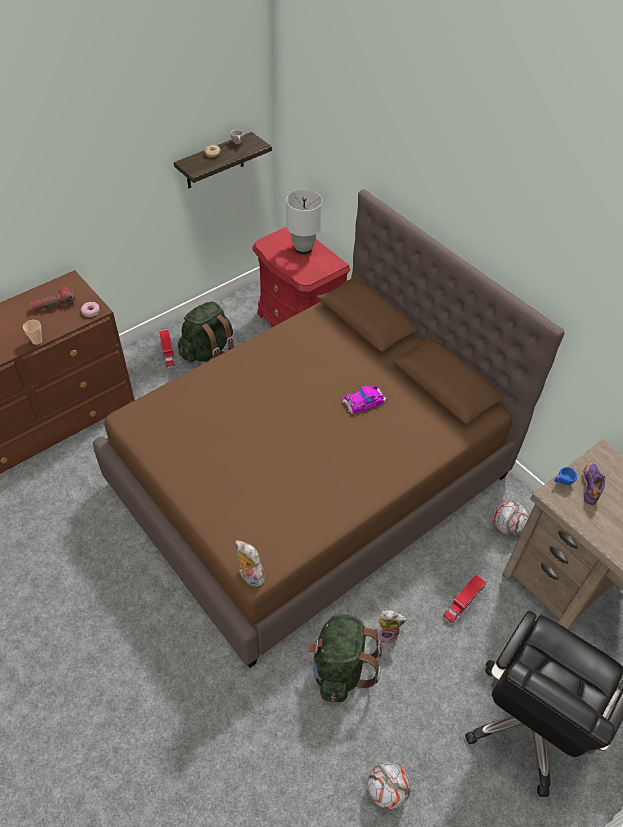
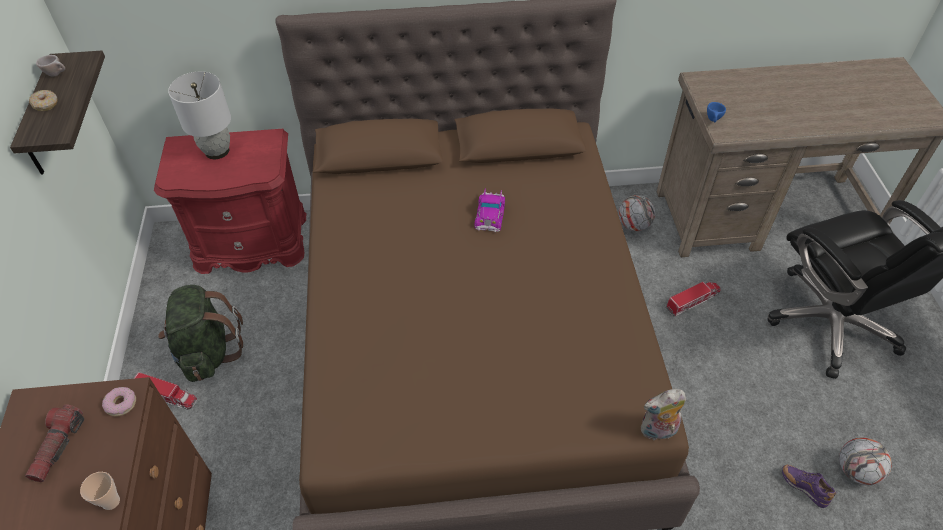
camera: 55 degrees left, 0 degrees up
(340, 668) = (712, 441): green backpack -> none
(386, 633) = (693, 380): plush toy -> none
(463, 602) = (692, 301): toy truck -> toy truck turned 105 degrees counterclockwise
(590, 486) = (728, 106): purple shoe -> purple shoe (803, 487)

